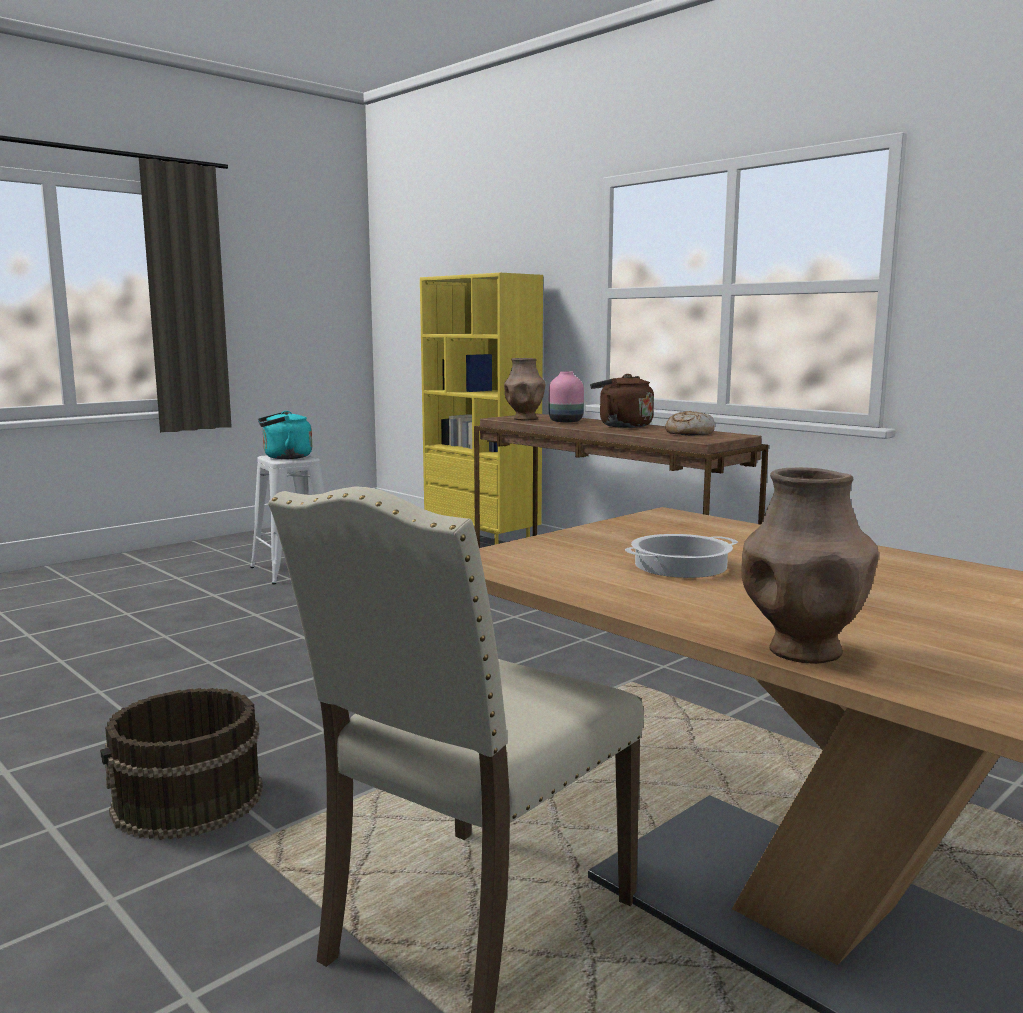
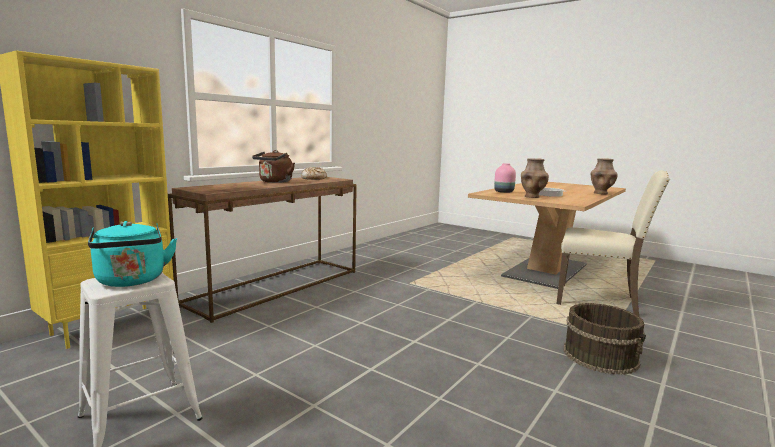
camera: 100 degrees left, 0 degrees up
(524, 419) = (222, 189): brown vase -> brown vase (532, 197)
(566, 421) = (244, 185): pink vase -> pink vase (503, 192)

